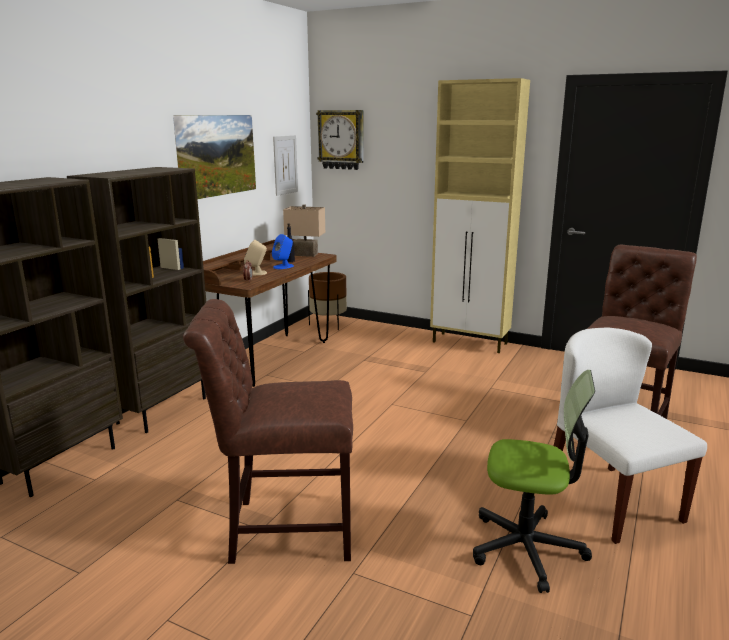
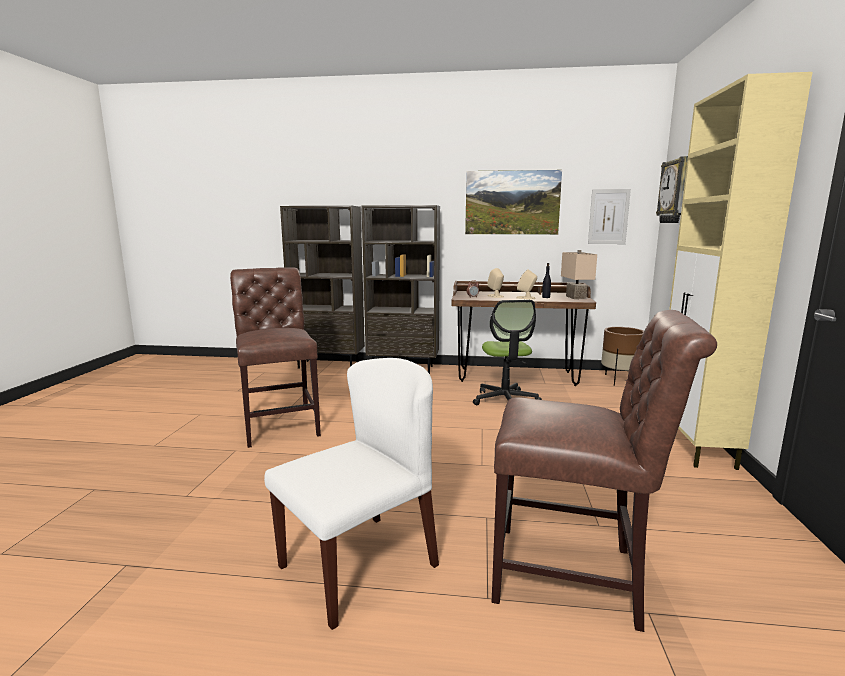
camera: 70 degrees right, 5 degrees down
(283, 266) = (526, 298): blue speaker -> beige speaker
(527, 548) = (267, 513): office chair -> office chair (505, 400)

